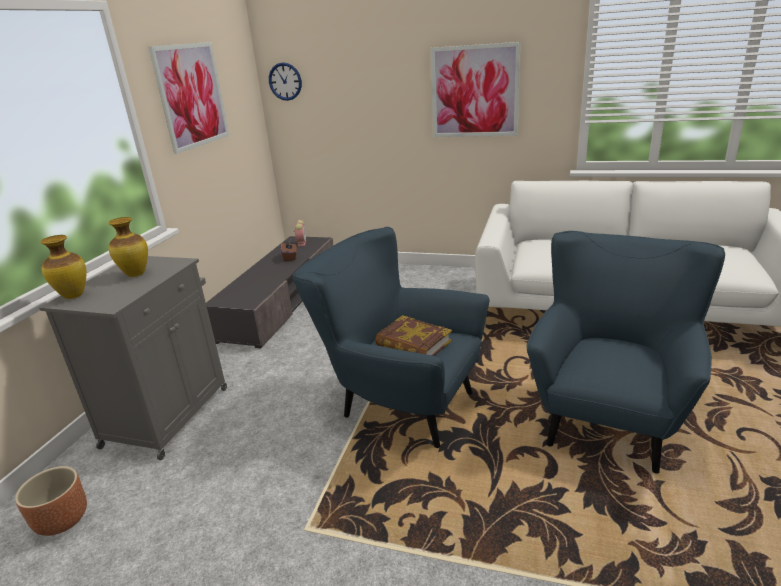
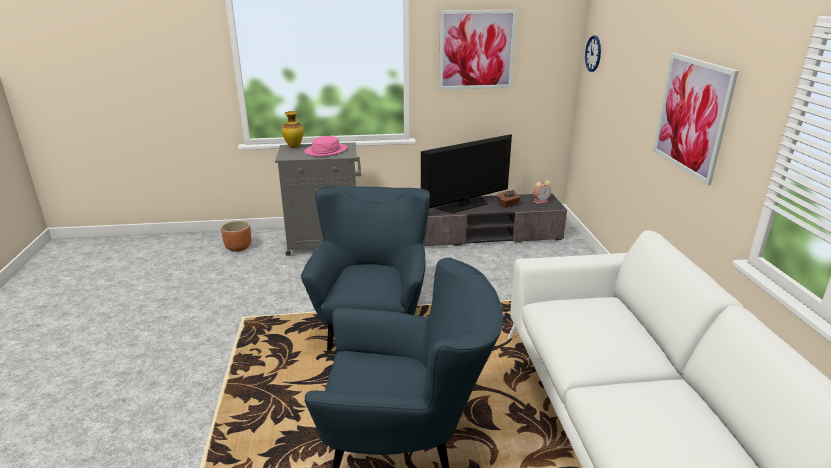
camera: 65 degrees right, 0 degrees up
(135, 274) = (326, 150): vase -> pink hat
(263, 277) = (464, 205): none -> television
(413, 344) = (364, 277): book -> none

